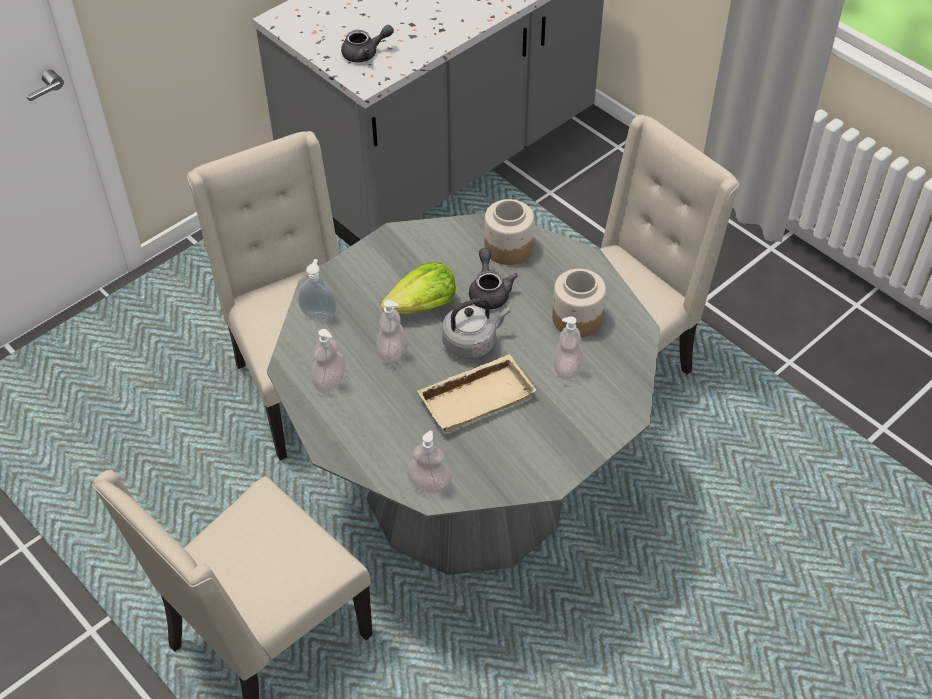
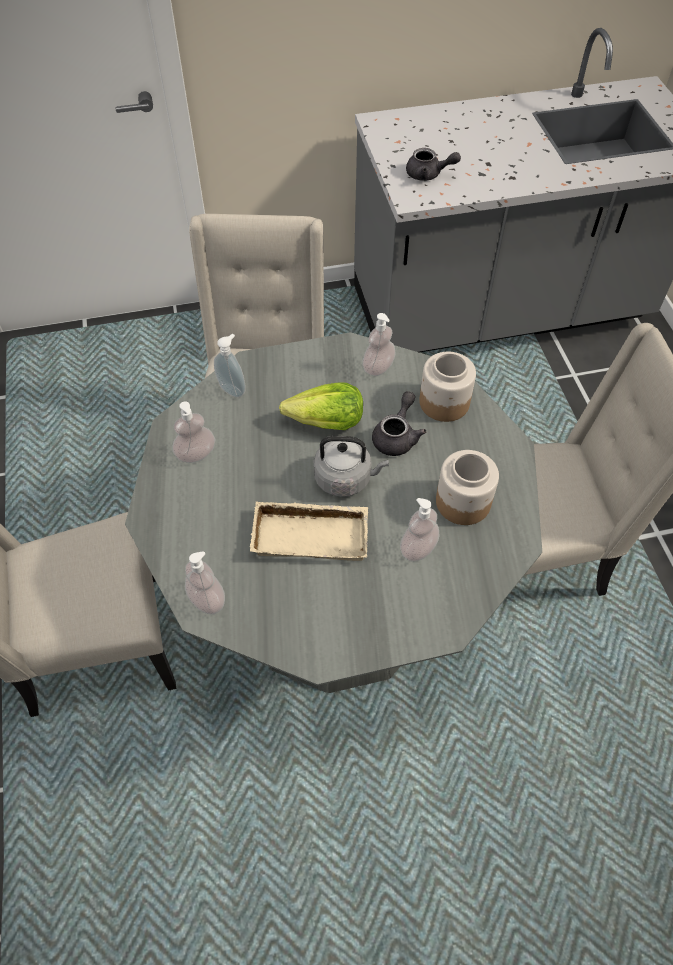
camera: 30 degrees right, 5 degrees up
(392, 352) = (268, 453): soap dispenser -> soap dispenser (378, 367)

